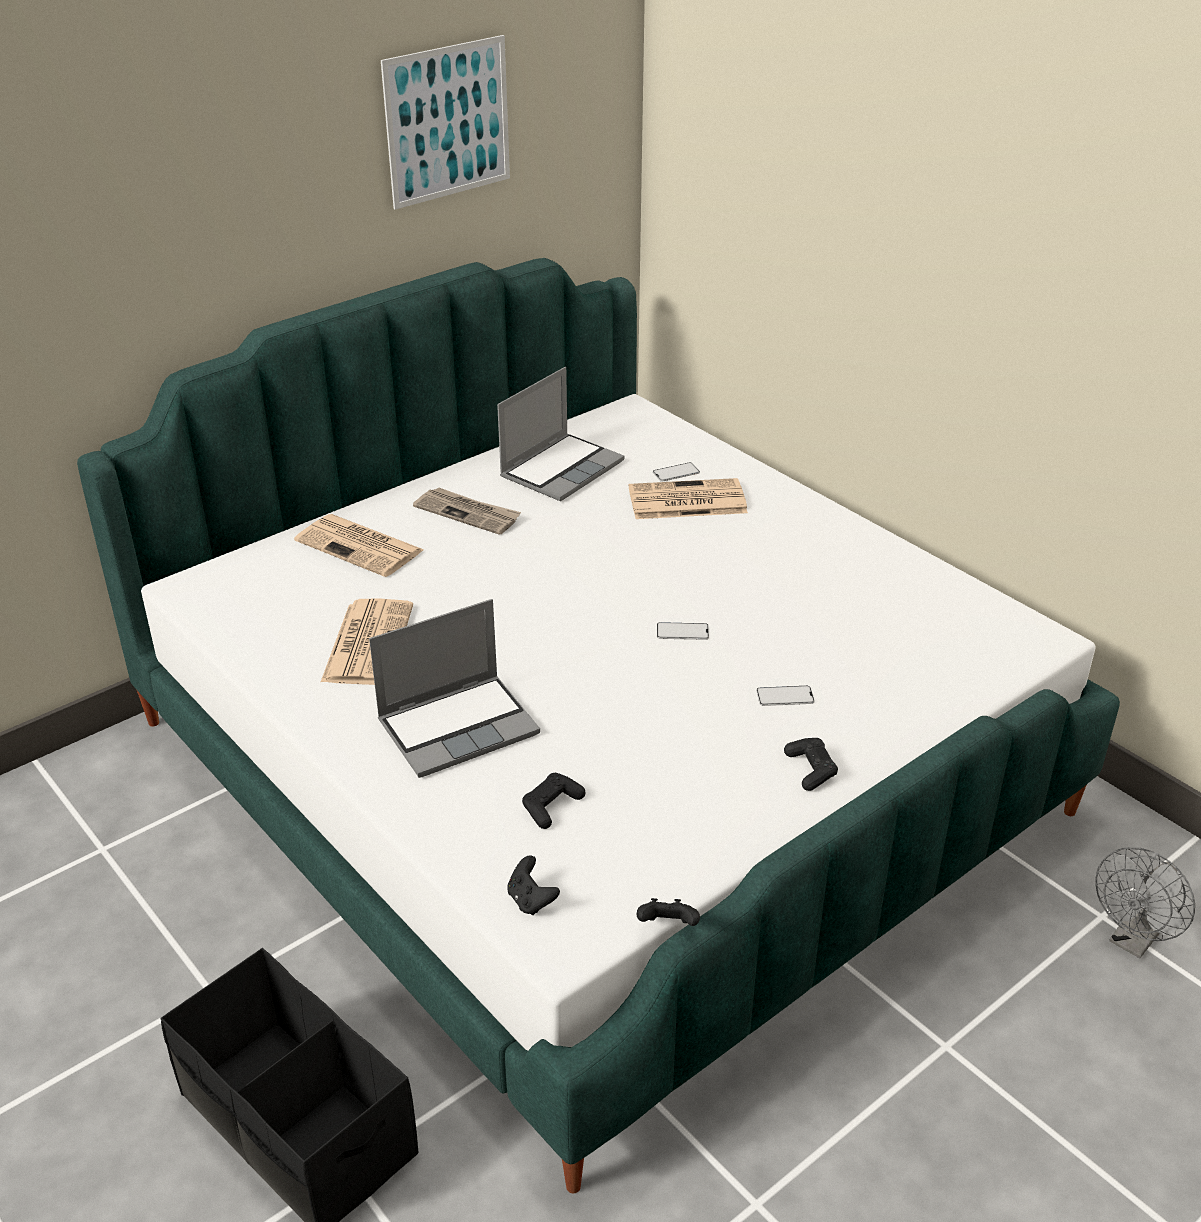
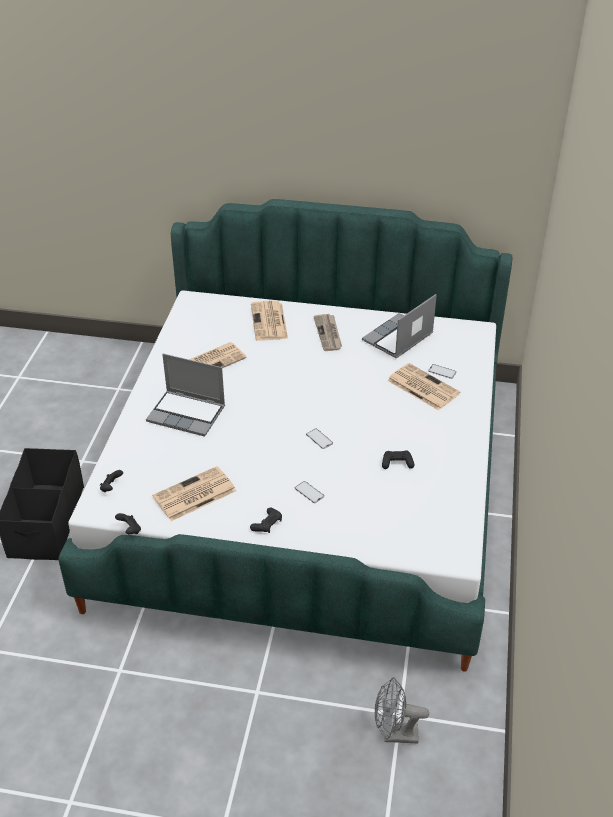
camera: 50 degrees right, 5 degrees up
(448, 122) = (409, 133): picture -> none
(551, 806) = (167, 464): black game controller -> black game controller (397, 463)
(561, 468) = (398, 338): laptop -> laptop turned 135 degrees clockwise
(660, 813) = (194, 495): none -> newspaper

